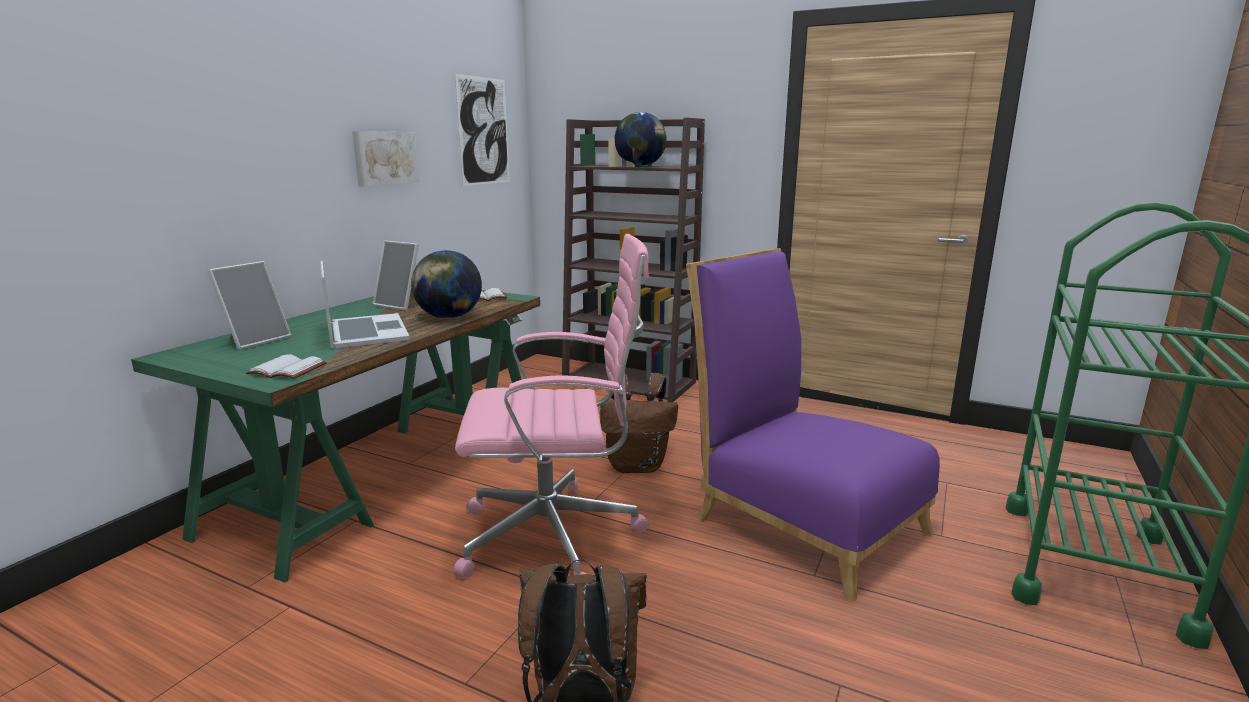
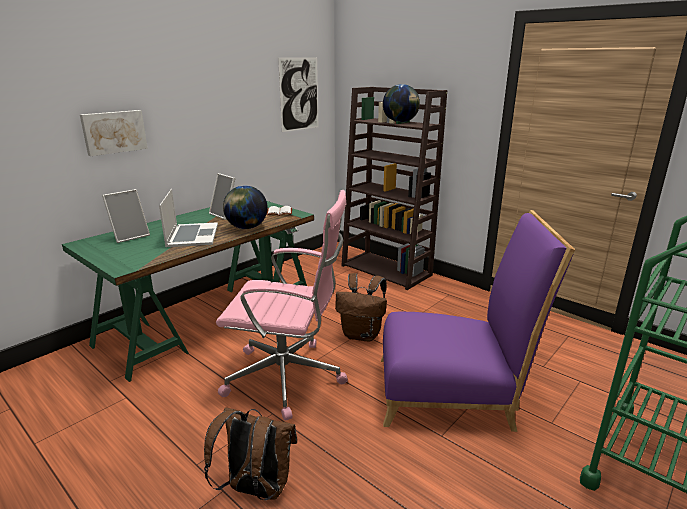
camera: 15 degrees right, 5 degrees up
(289, 369) = (134, 261): white book -> none
(385, 158) = (225, 117): picture -> picture (114, 132)
(799, 519) = (452, 392): purple chair -> purple chair turned 120 degrees clockwise

